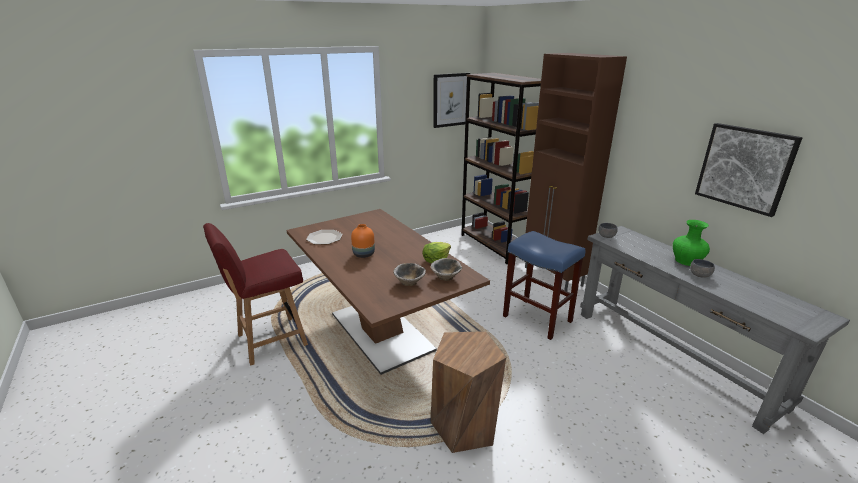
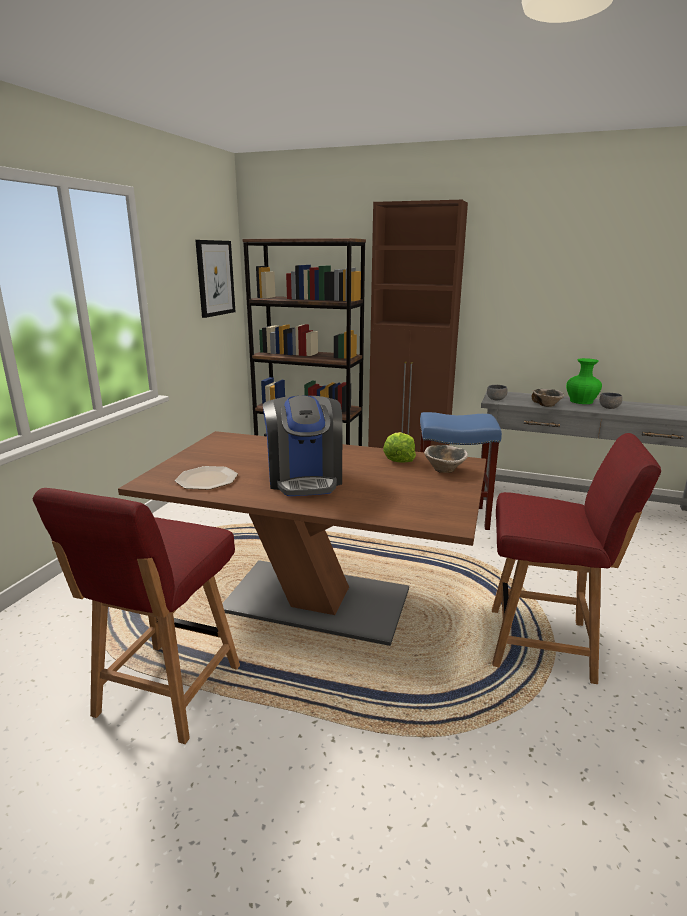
camera: 40 degrees left, 5 degrees down
(364, 254) = (305, 479): orange vase -> coffee machine
(409, 282) = (420, 486): bowl -> bowl (546, 405)
(464, 425) = (543, 644): brown stool -> red chair
(744, 168) = (612, 299): picture -> none

